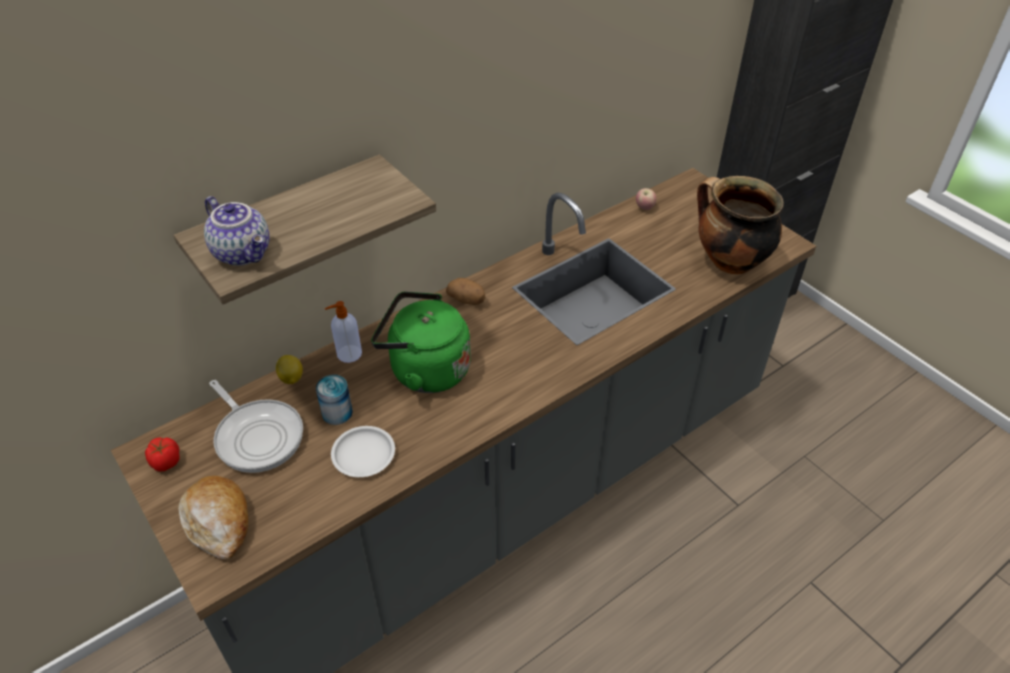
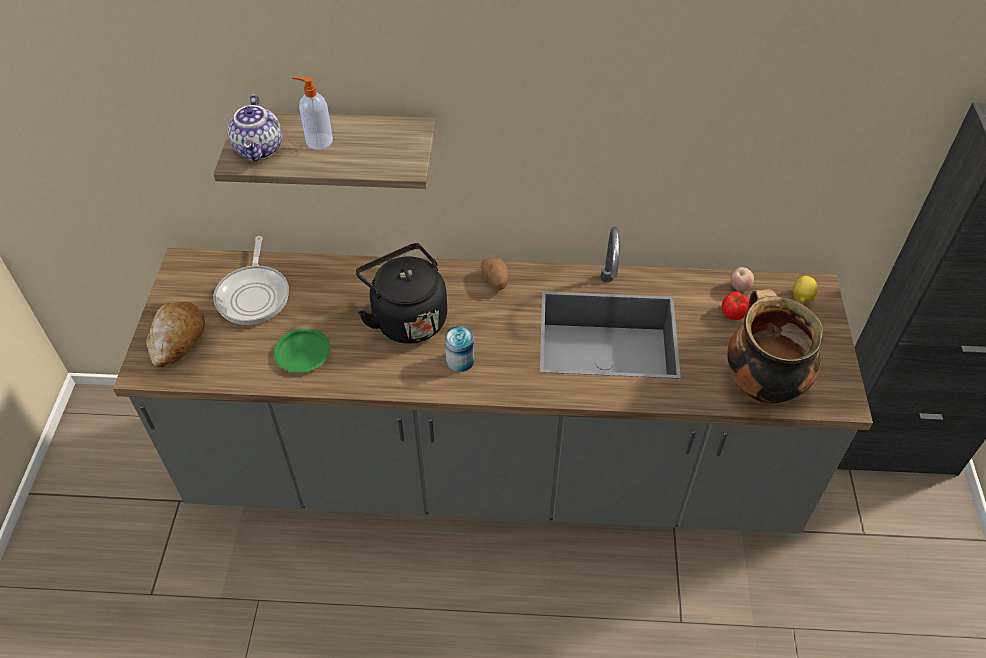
camera: 40 degrees right, 5 degrees up
(166, 462) = (187, 277): tomato -> tomato (732, 313)
(291, 378) = (314, 266): lemon -> lemon (801, 297)
(337, 413) = (317, 311): can -> can (460, 360)
(348, 354) = (368, 271): soap dispenser -> soap dispenser (318, 141)
(363, 454) = (303, 353): white plate -> green plate
(425, 370) = (406, 318): green kettle -> black kettle

